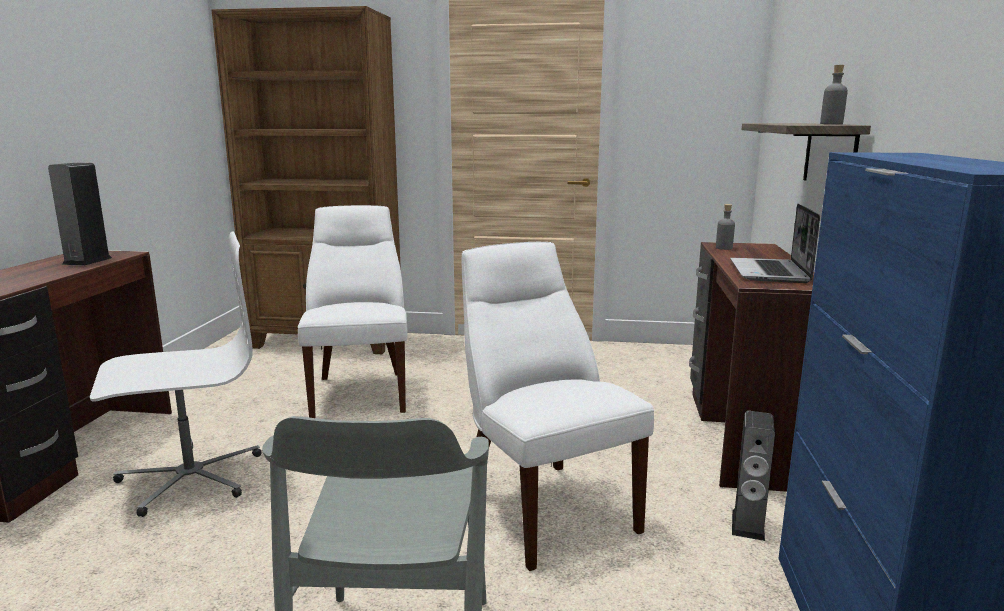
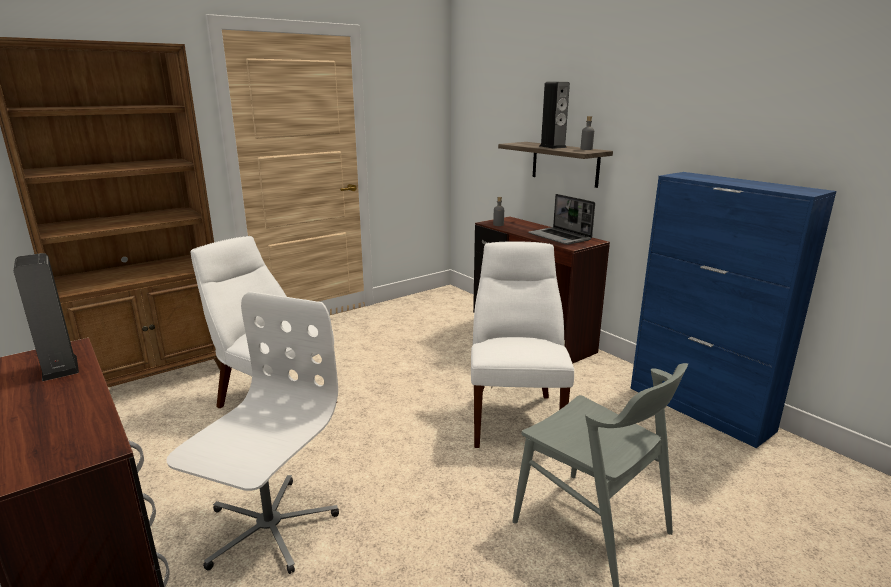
camera: 45 degrees left, 5 degrees up
(543, 506) = (515, 416): white chair -> white chair turned 75 degrees clockwise
(748, 525) = (600, 379): speaker -> speaker (552, 147)

